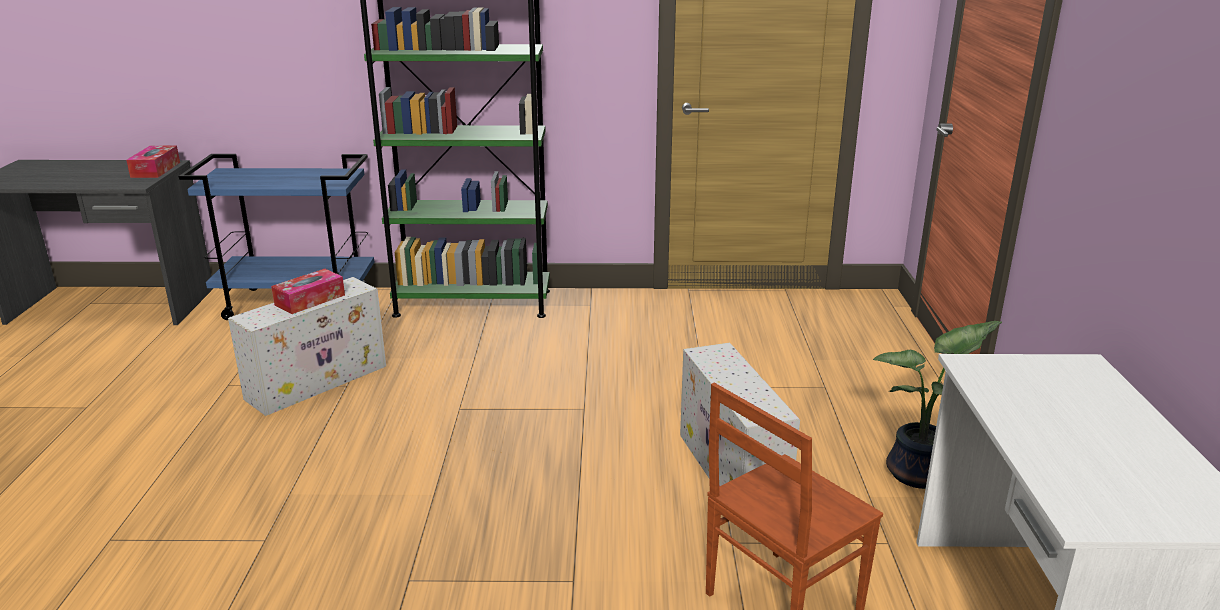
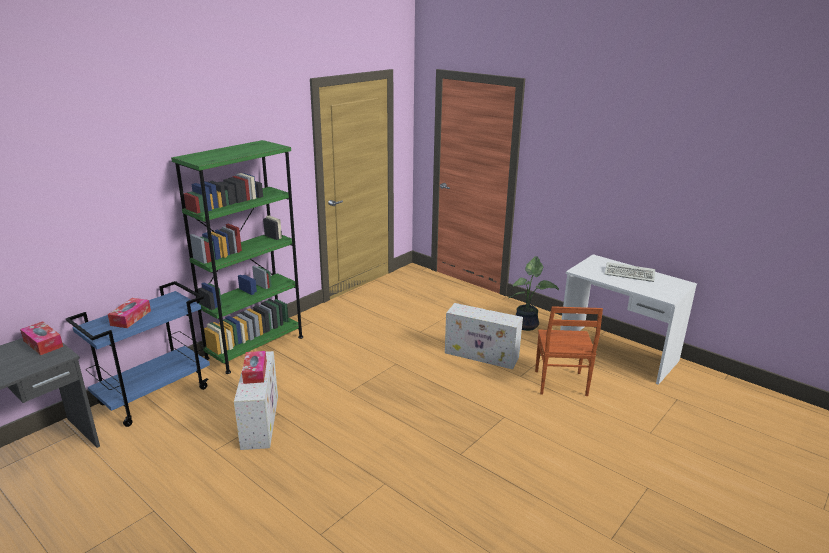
camera: 50 degrees left, 0 degrees up
(267, 177) = (131, 318): none -> tissue box
(1101, 428) = (630, 274): none -> keyboard

